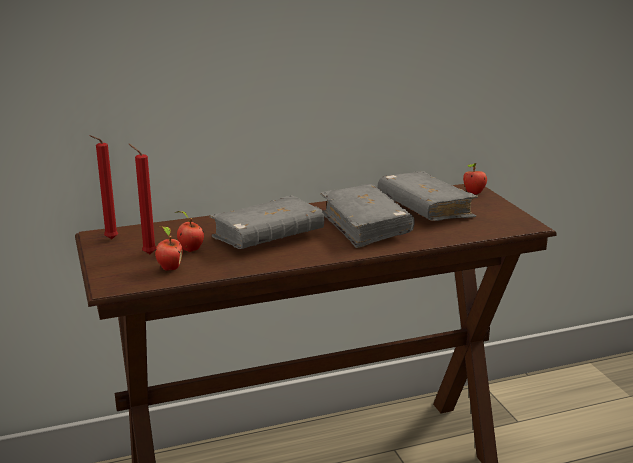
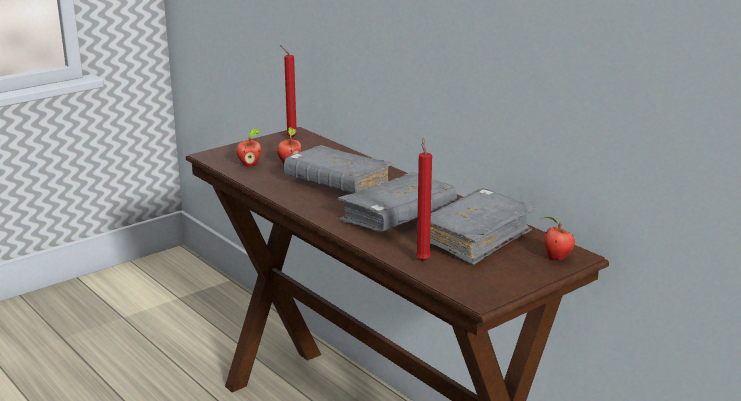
camera: 70 degrees right, 0 degrees up
(147, 254) = (272, 153): red candle -> red candle (422, 260)

